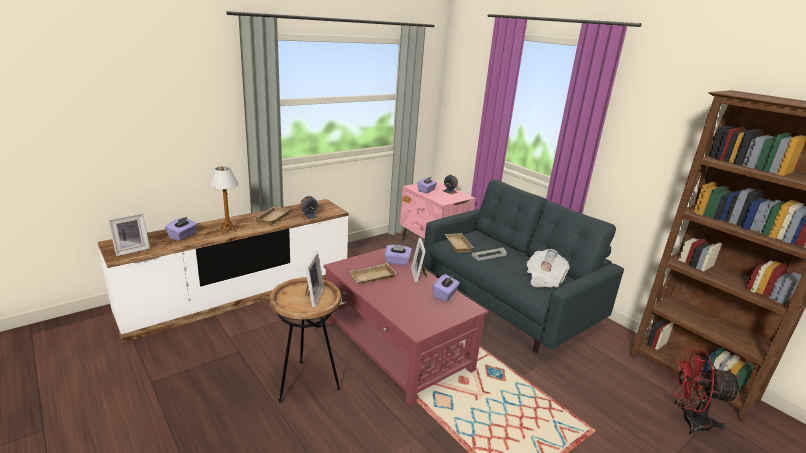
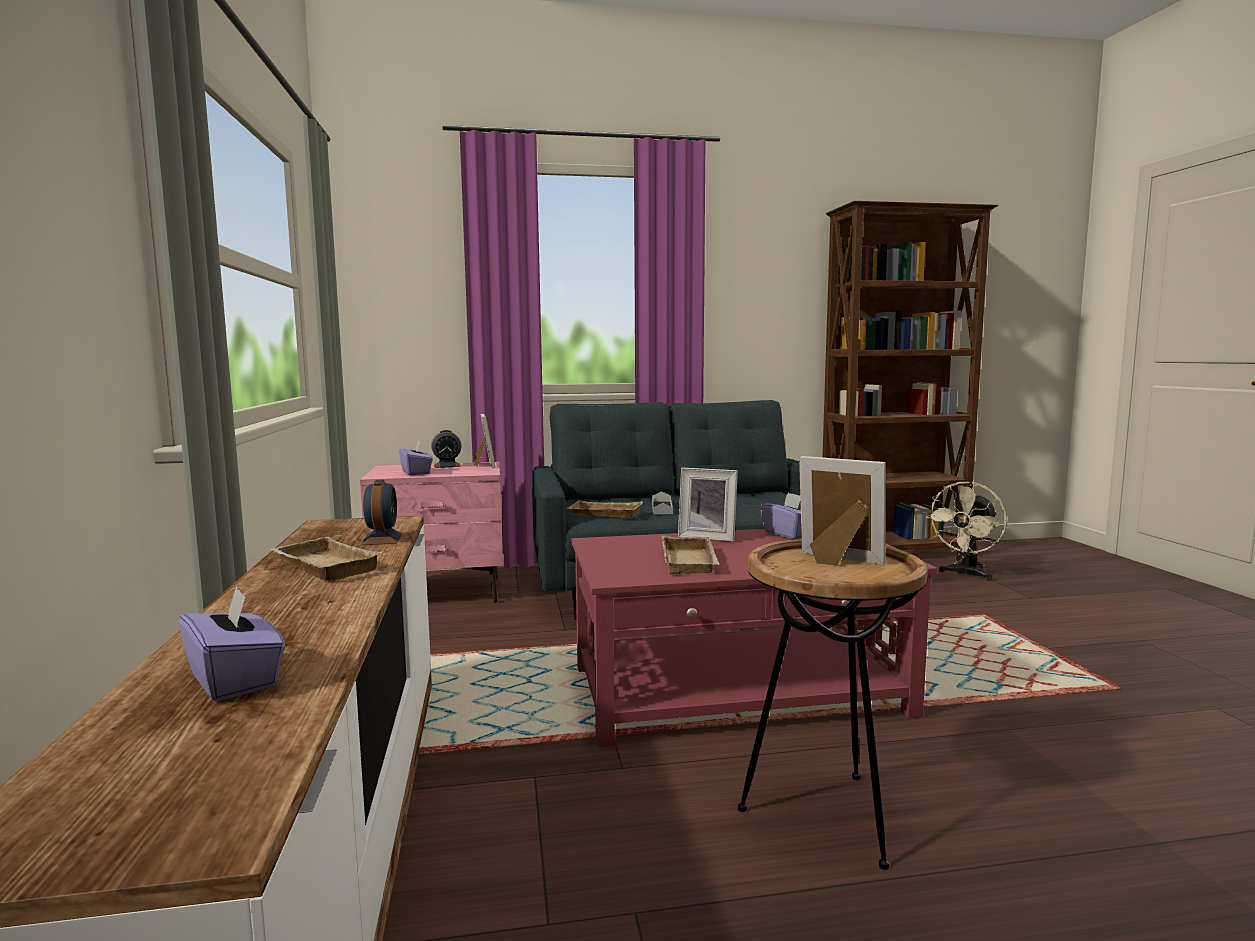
camera: 60 degrees left, 15 degrees down
(131, 250) = (191, 793): picture frame -> picture frame (484, 465)
(228, 230) = (311, 615): table lamp -> none
(397, 262) = (643, 541): purple tissue box -> none
(544, 279) = (757, 500): newspaper -> none
(688, 420) = (965, 574): red fan -> beige fan

